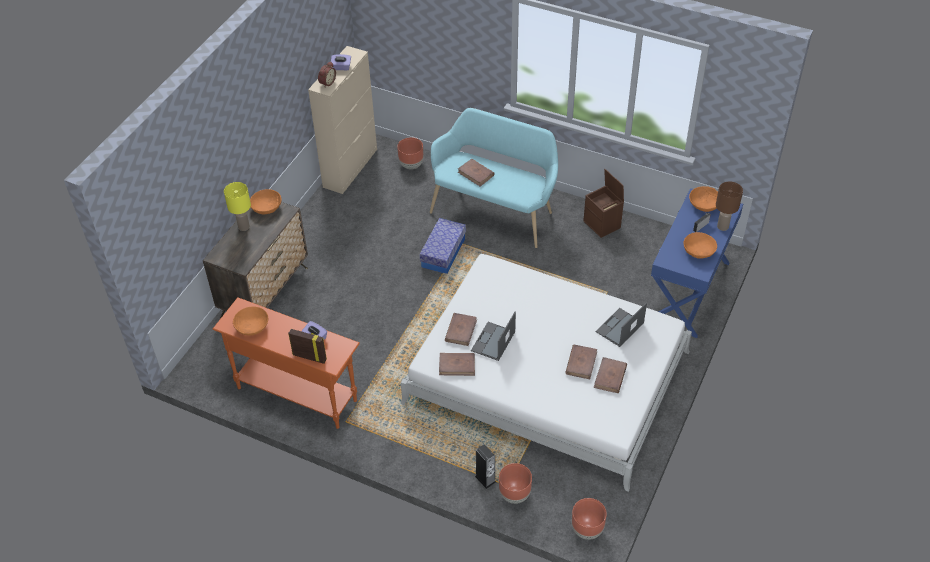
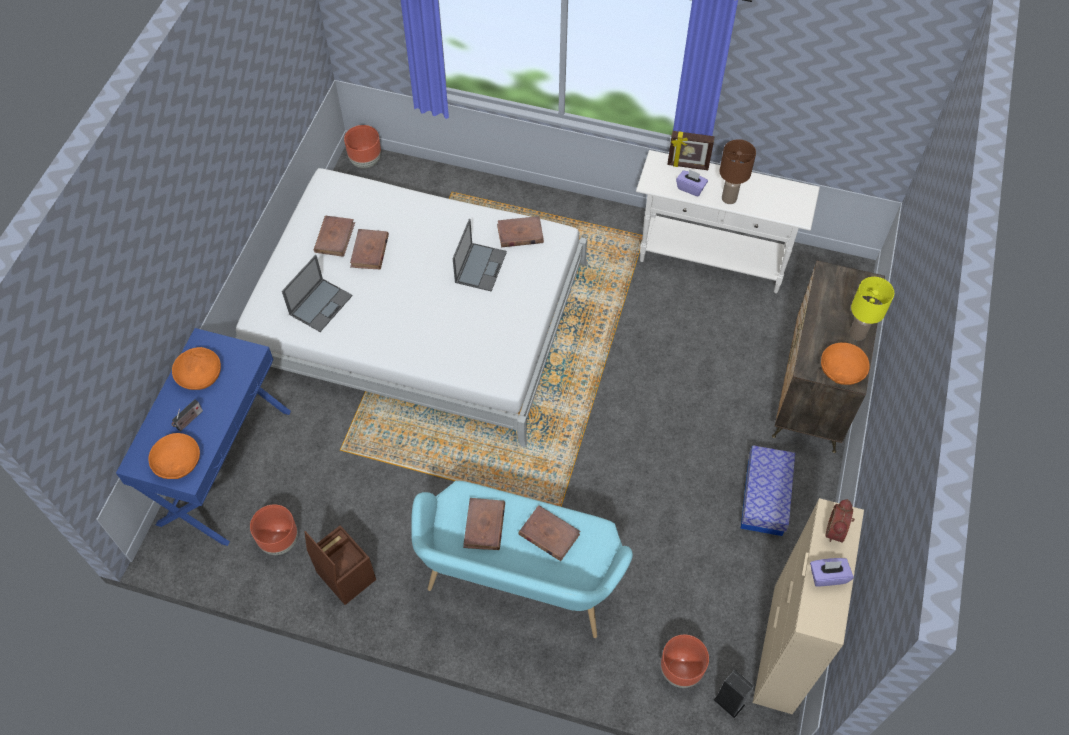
camera: 170 degrees right, 10 degrees up
(252, 327) = (772, 192): orange bowl -> none
(296, 393) = (712, 260): orange console table -> white console table
(443, 253) = (584, 488): storage box -> storage box (765, 497)
(461, 330) = (524, 278): brown book -> brown book (484, 525)
(485, 479) = (475, 196): speaker -> speaker (729, 702)
(514, 494) = (443, 184): brown planter -> brown planter (280, 541)
(722, 226) = (157, 424): brown table lamp -> brown table lamp (729, 198)

